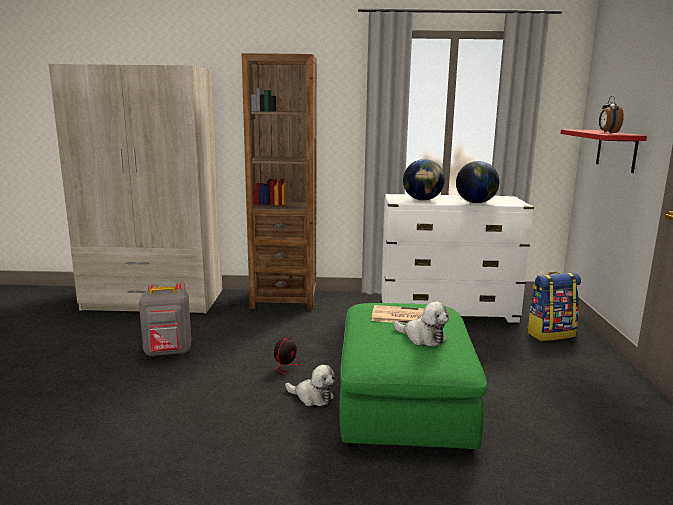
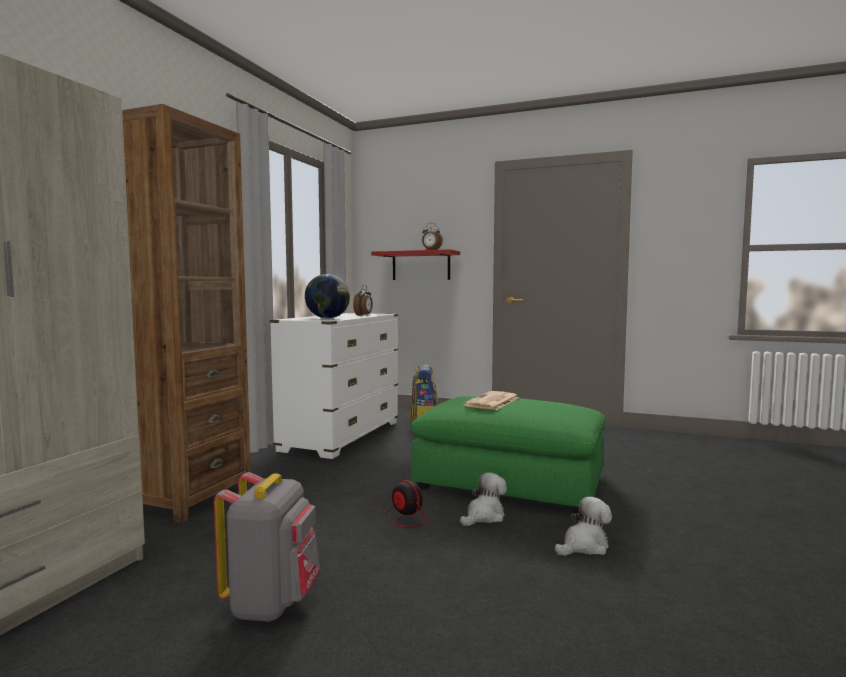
camera: 70 degrees left, 10 degrees down
(422, 337) = (541, 404): plush toy -> plush toy (584, 546)
(475, 203) = (363, 315): globe -> alarm clock

